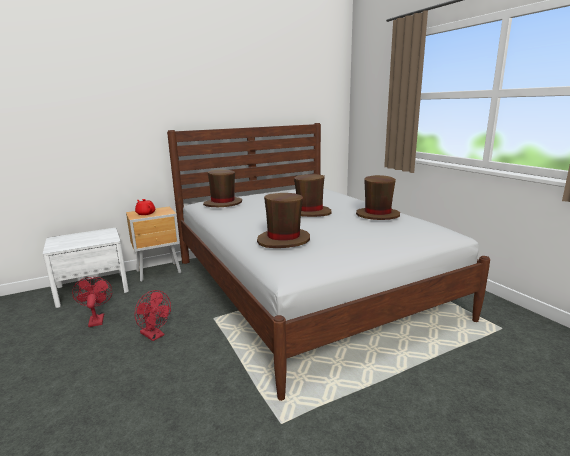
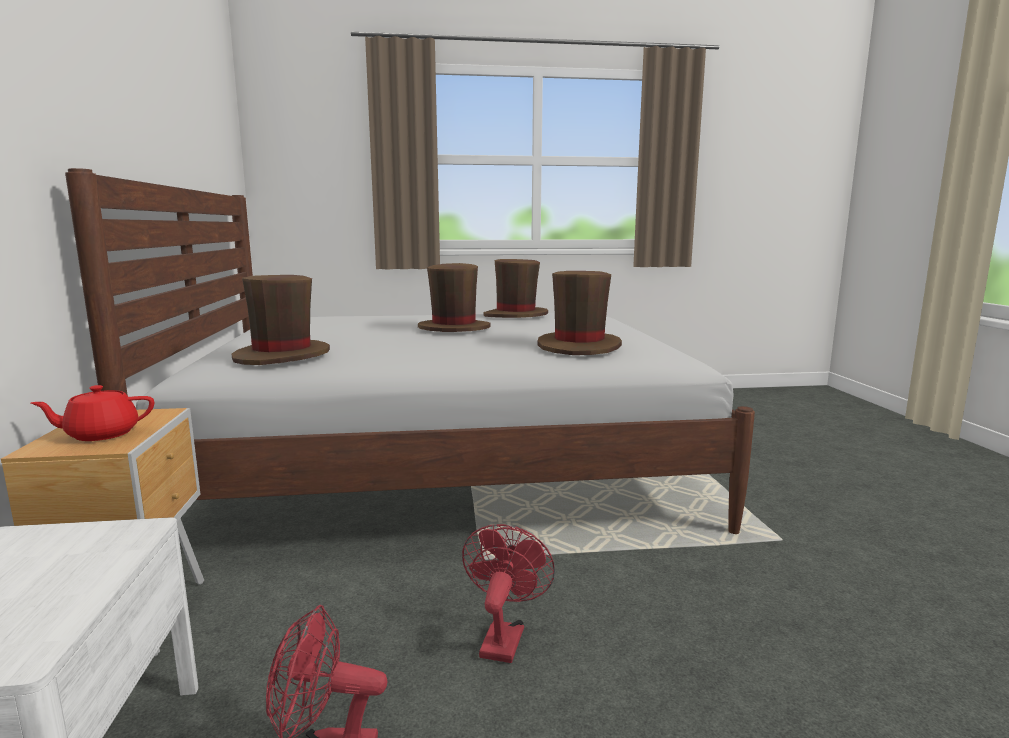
camera: 70 degrees left, 5 degrees down
(155, 335) = (503, 637): red fan -> red fan turned 45 degrees counterclockwise

